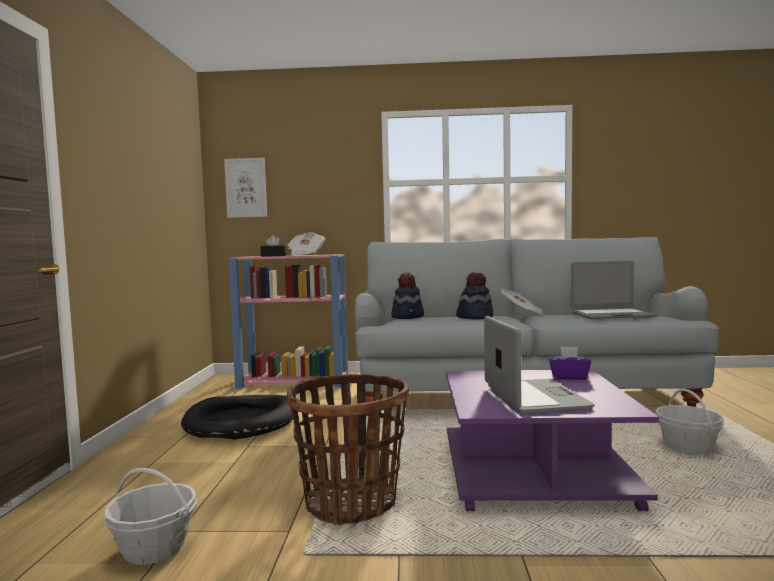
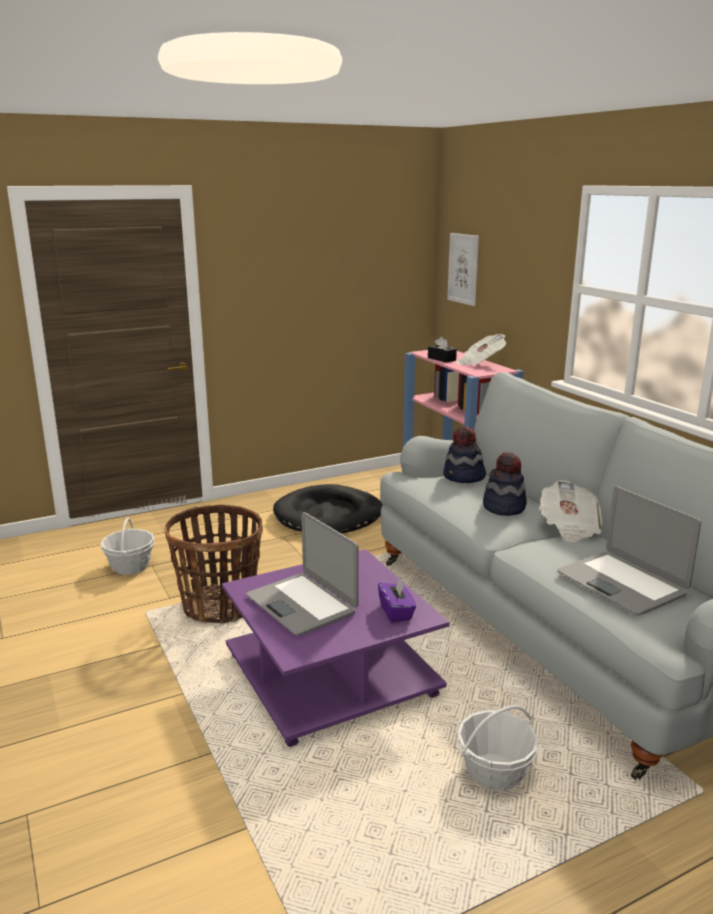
camera: 60 degrees right, 15 degrees up
(534, 397) = (302, 604): laptop -> laptop turned 90 degrees clockwise

